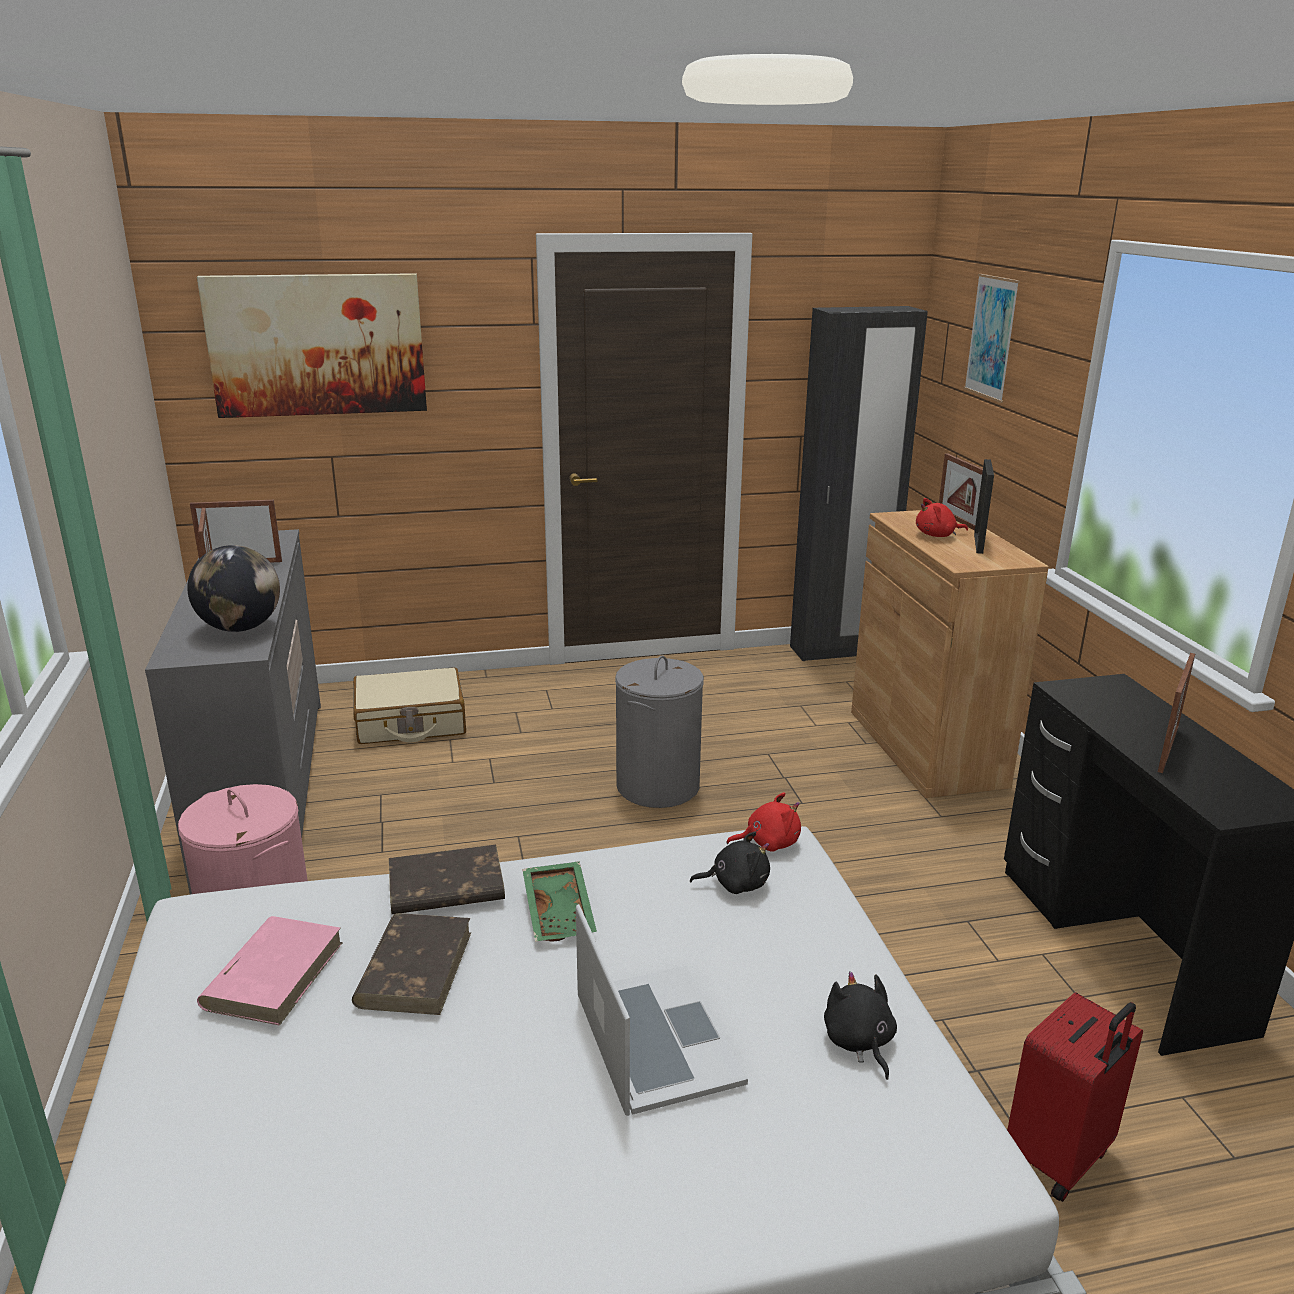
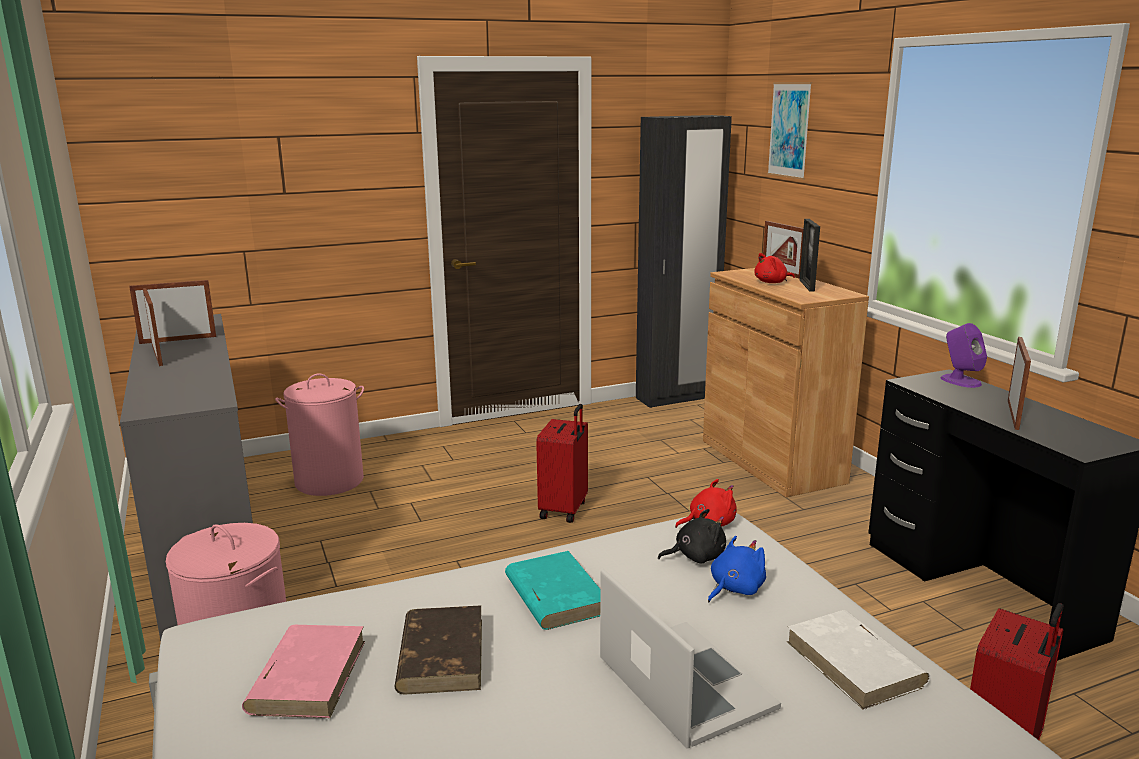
camera: 10 degrees left, 5 degrees down
(240, 628) = (200, 385): globe -> none
(317, 345) = (230, 152): picture -> none
(410, 722) = (330, 481): beige suitcase -> pink laundry basket
(445, 887) = (442, 586): brown book -> none
(561, 912) = (555, 595): green tray -> turquoise book
(657, 786) = (565, 510): grey laundry basket -> red suitcase
(762, 930) = (734, 589): none -> blue plush toy
(859, 1042) = (855, 664): black plush toy -> white book
(1127, 693) = (960, 381): none -> purple speaker

